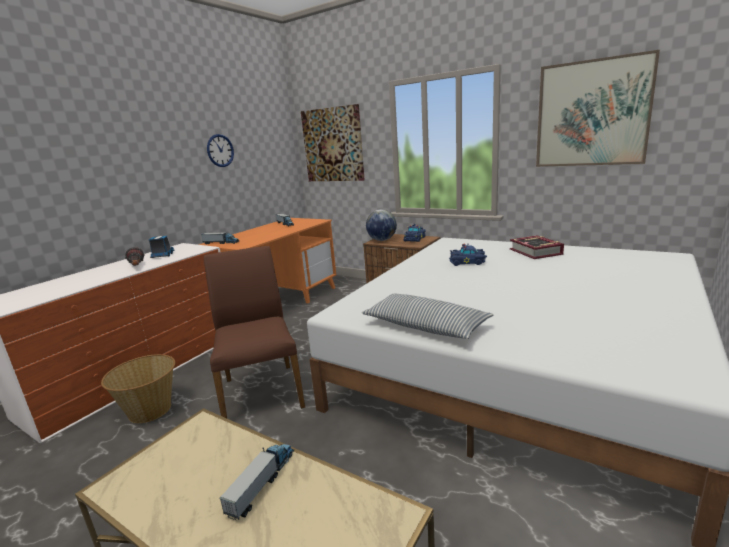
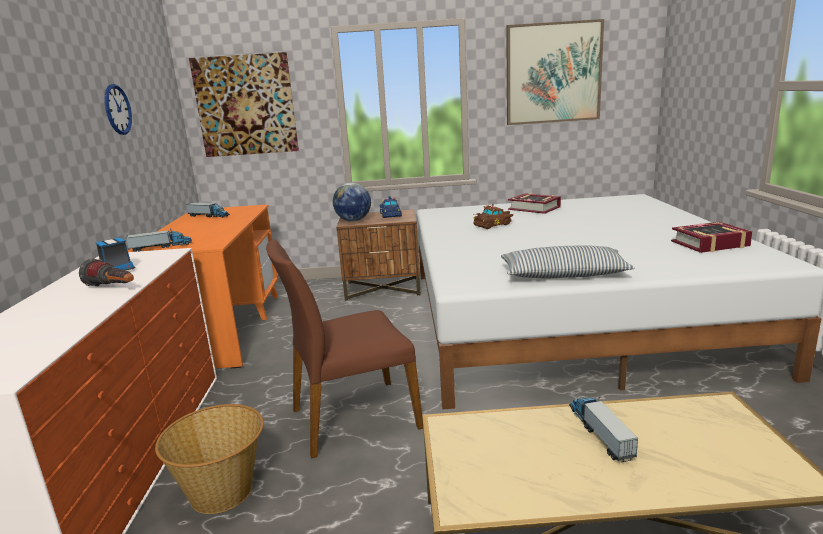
camera: 35 degrees left, 0 degrees up
(261, 392) = (353, 417): brown chair -> brown chair turned 60 degrees counterclockwise
(468, 262) = (493, 225): blue toy car -> brown toy car
(643, 332) = (710, 244): none -> book

